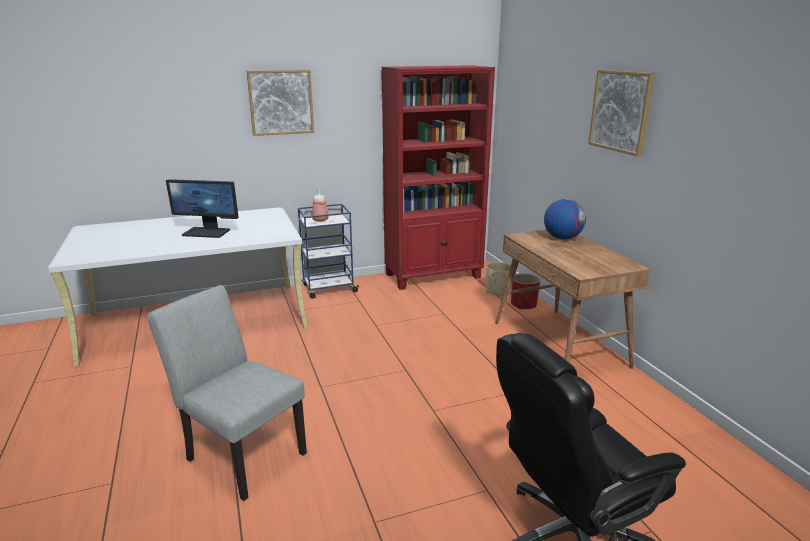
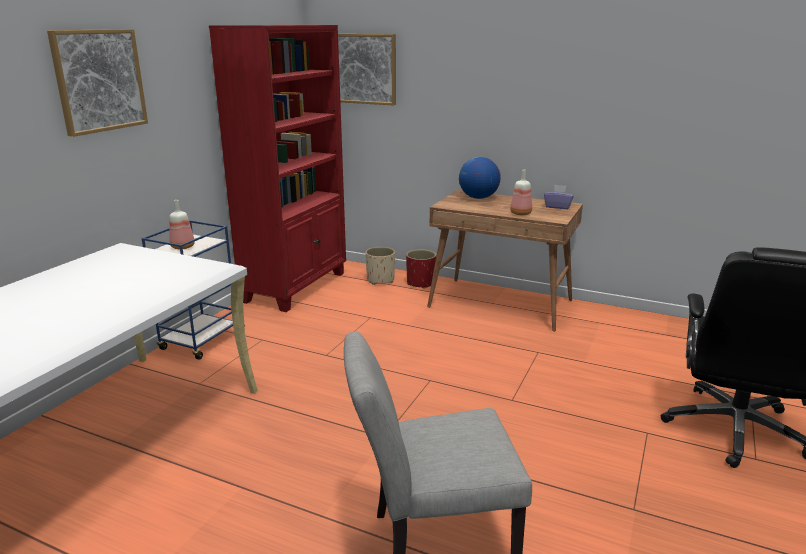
camera: 45 degrees left, 0 degrees up
(207, 232) = (96, 299): monitor -> none
(563, 260) = (521, 213): none -> bottle
(614, 264) = (557, 207): none -> purple tissue box
(621, 111) = (520, 62): picture -> picture (366, 69)

